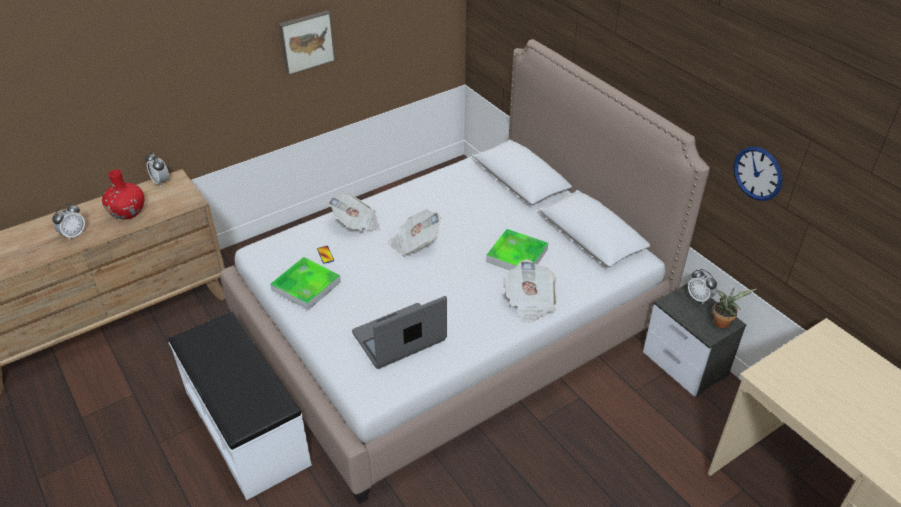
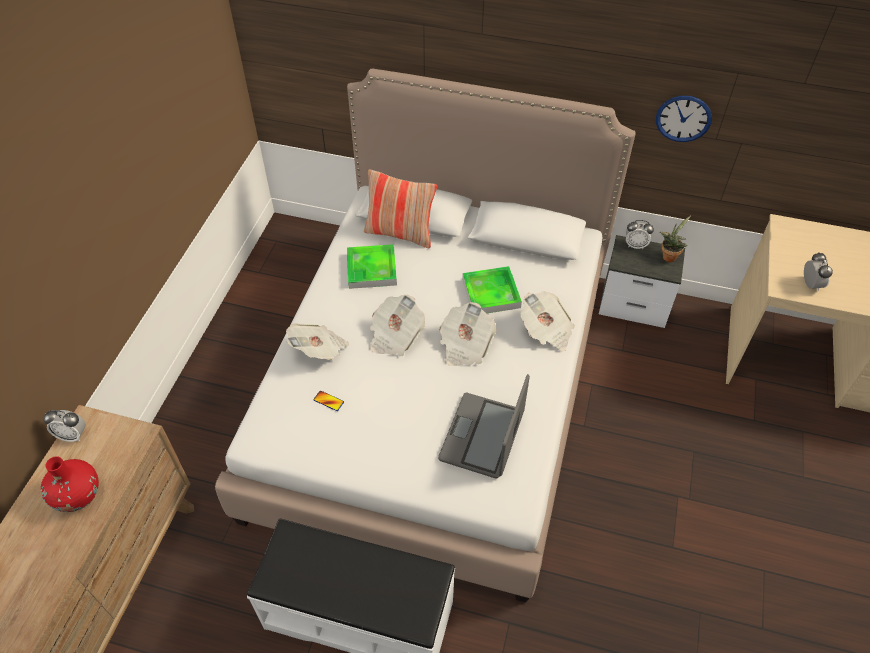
camera: 40 degrees left, 10 degrees up
(73, 234) = (42, 564): alarm clock -> alarm clock (810, 284)
(306, 41) = (134, 180): picture -> none
(306, 286) = (346, 444): tray -> tray (371, 269)
(456, 276) = (465, 345): none -> newspaper
(496, 184) = (400, 233): none -> pillow

